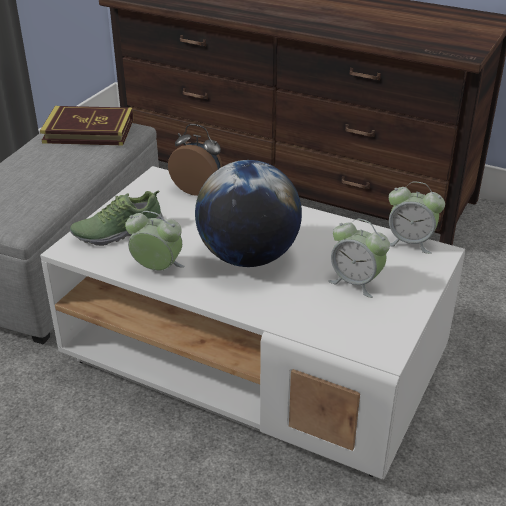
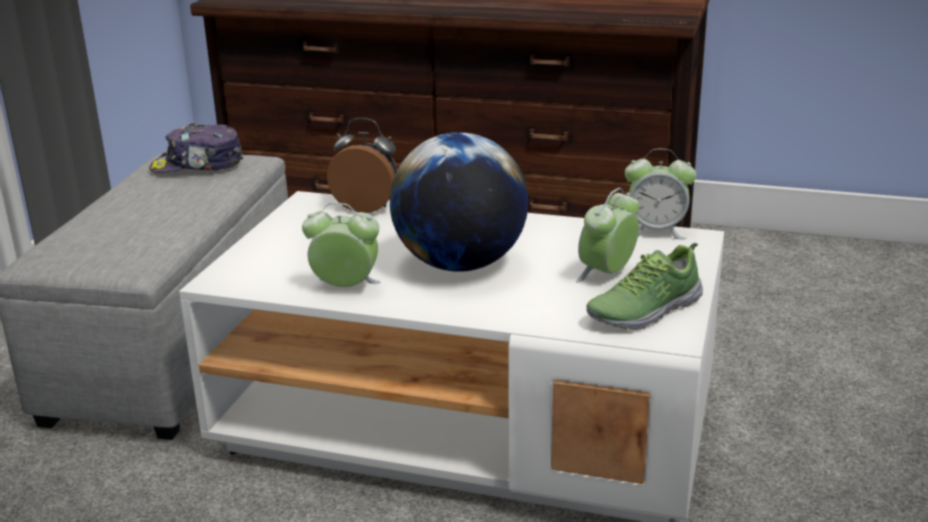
camera: 10 degrees left, 10 degrees down
(89, 131) = (197, 166): book -> cap
(118, 231) = (277, 257): shoe -> shoe (643, 310)
(356, 282) = (607, 275): alarm clock -> alarm clock turned 105 degrees clockwise

